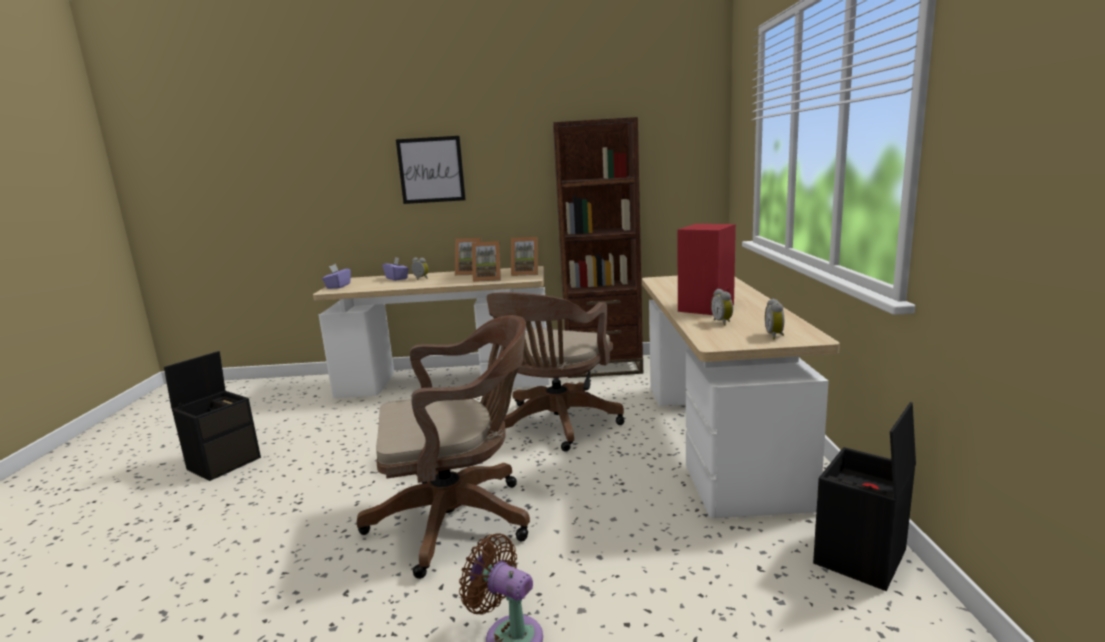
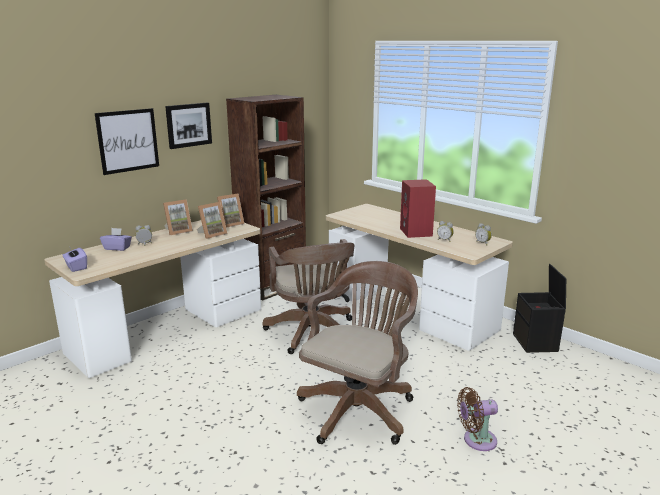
camera: 45 degrees left, 5 degrees up
(225, 463) = (97, 464): black storage box -> none
(504, 156) = (188, 125): none -> picture

